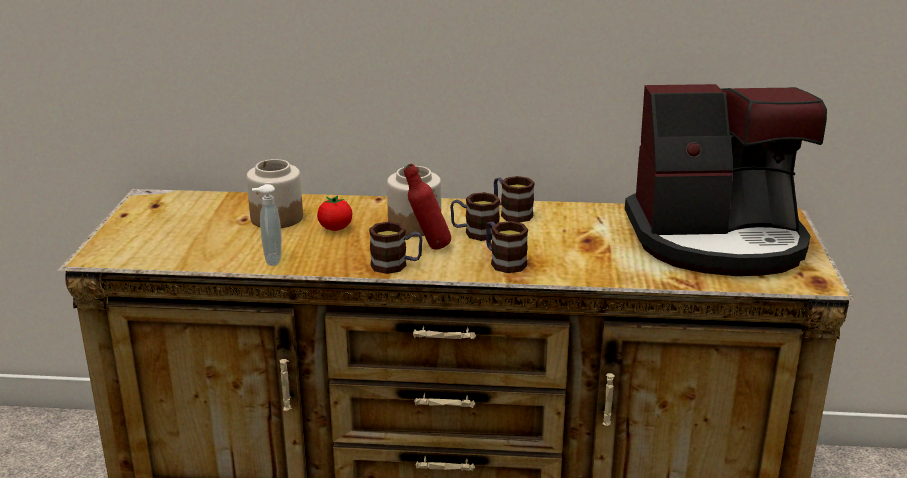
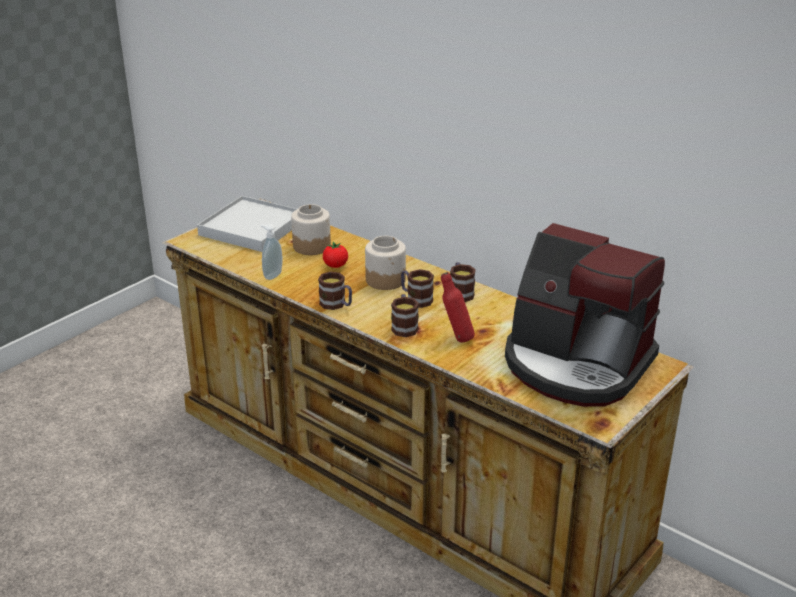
camera: 35 degrees right, 5 degrees up
(169, 220) = (251, 228): none -> white tray
(428, 248) = (372, 299): red bottle -> red bottle (456, 338)

